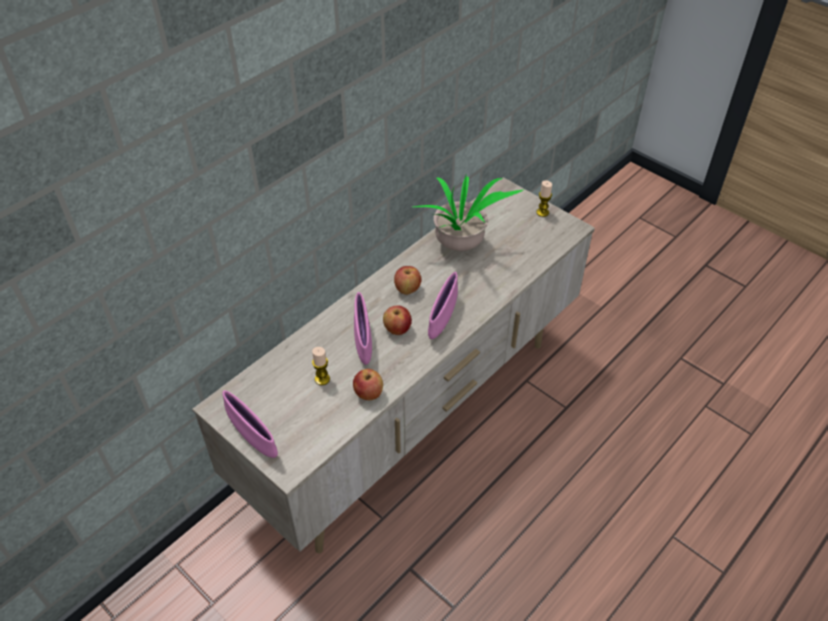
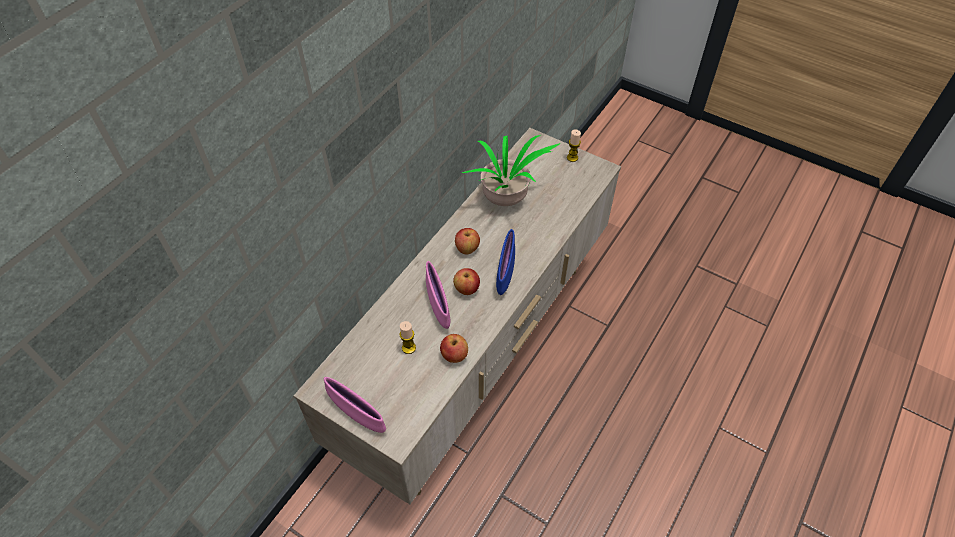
camera: 10 degrees left, 5 degrees up
(442, 319) = (505, 273): pink bowl -> blue bowl

